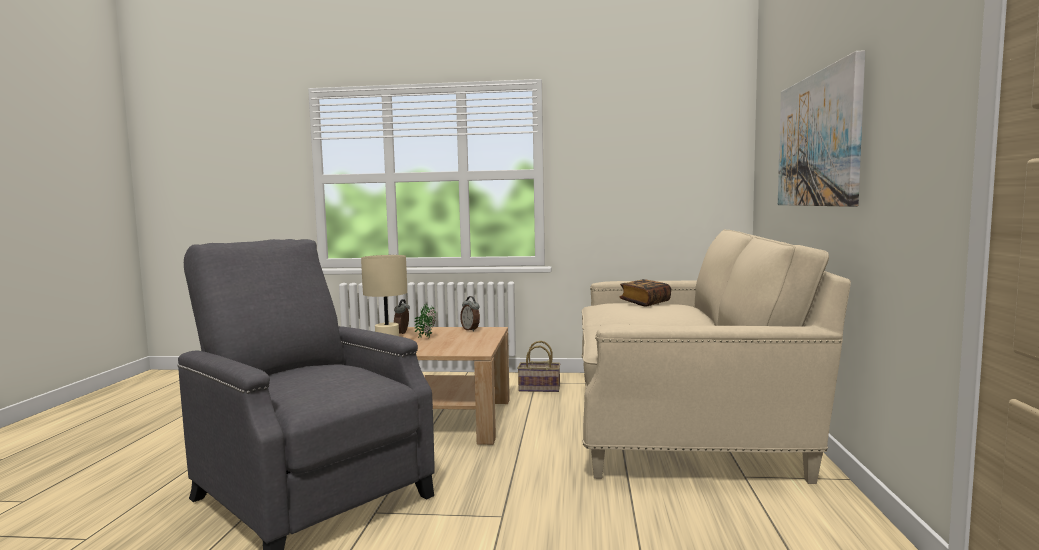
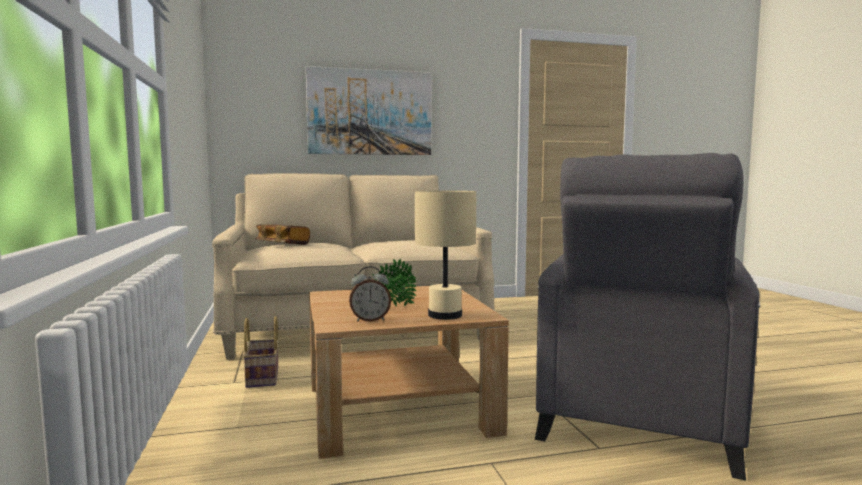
camera: 110 degrees left, 0 degrees up
(471, 330) = (335, 299): alarm clock -> none

